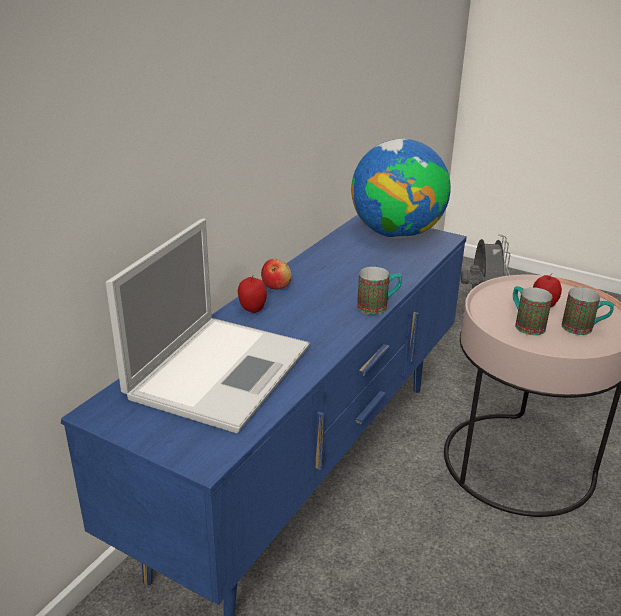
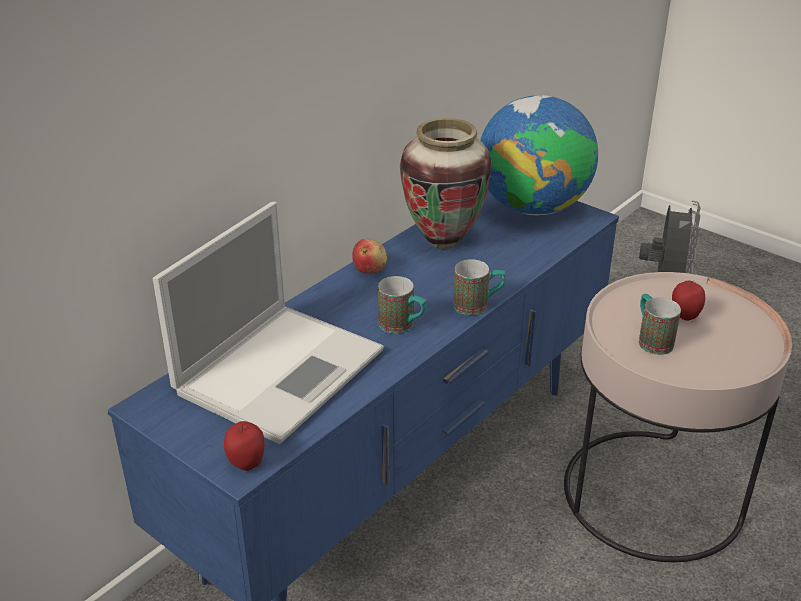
camera: 10 degrees right, 5 degrees up
(252, 309) = (334, 298): apple -> apple (246, 463)
(332, 262) = (443, 241): none -> vase
(584, 329) = (721, 351): mug -> mug (403, 326)

